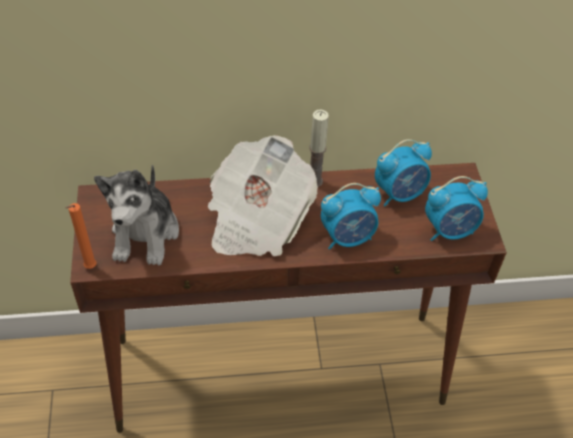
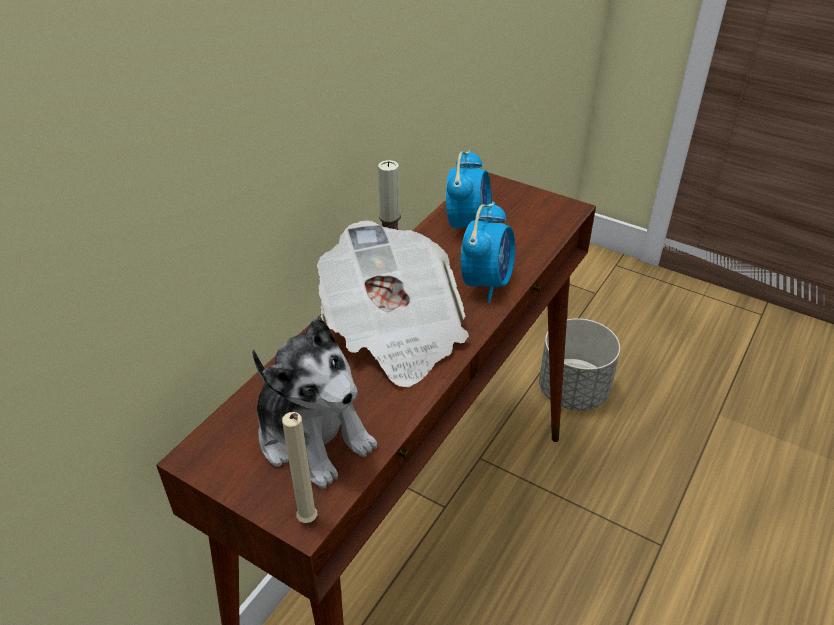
camera: 50 degrees left, 10 degrees down
(89, 268) = (308, 522): orange candle -> beige candle
(449, 230) = (541, 221): alarm clock -> none
(501, 387) = (572, 391): none -> grey planter

